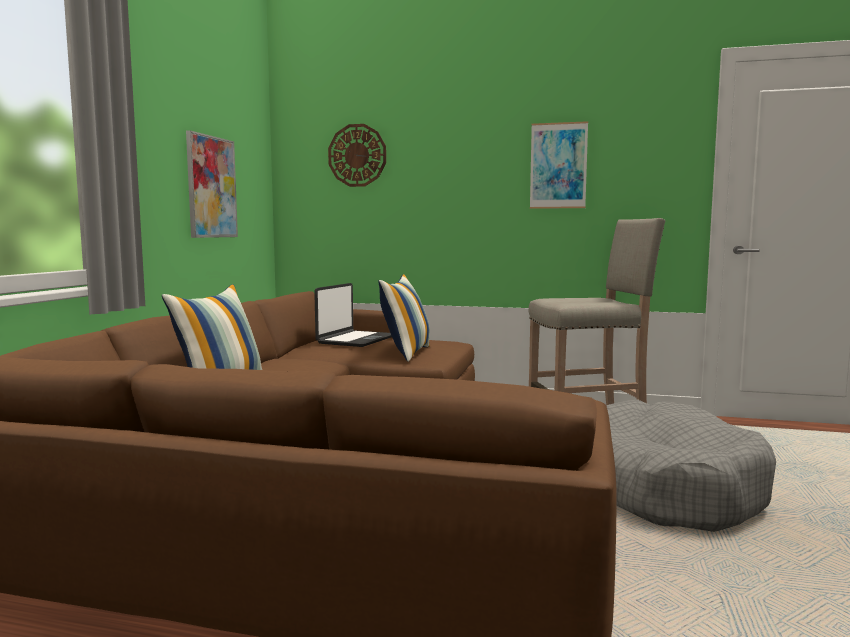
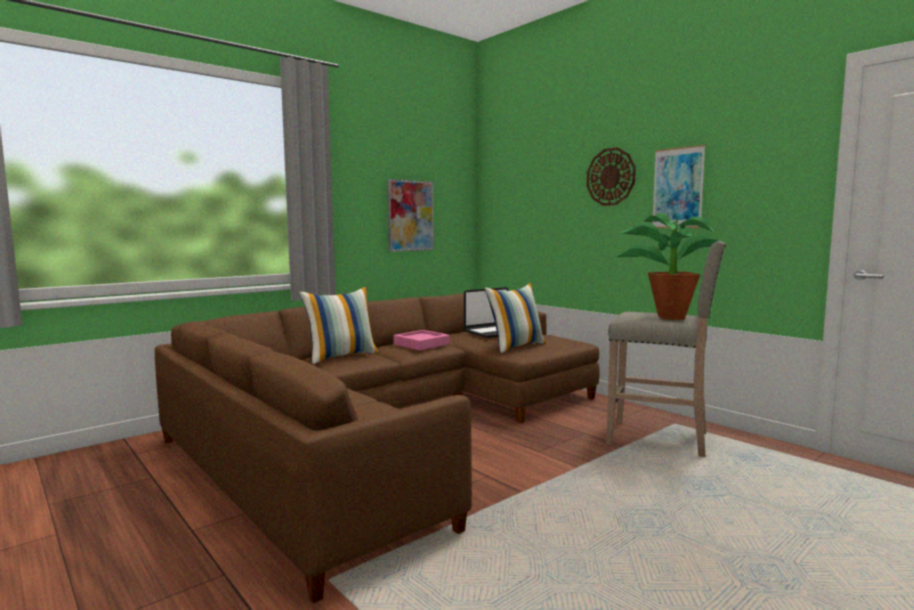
camera: 35 degrees right, 0 degrees up
(296, 363) = (421, 344): none -> pink tray
(357, 155) = (528, 185): wall clock -> wall clock (610, 177)
(592, 300) = (664, 317): none -> potted plant
(663, 488) = (638, 497): grey dog bed -> none

